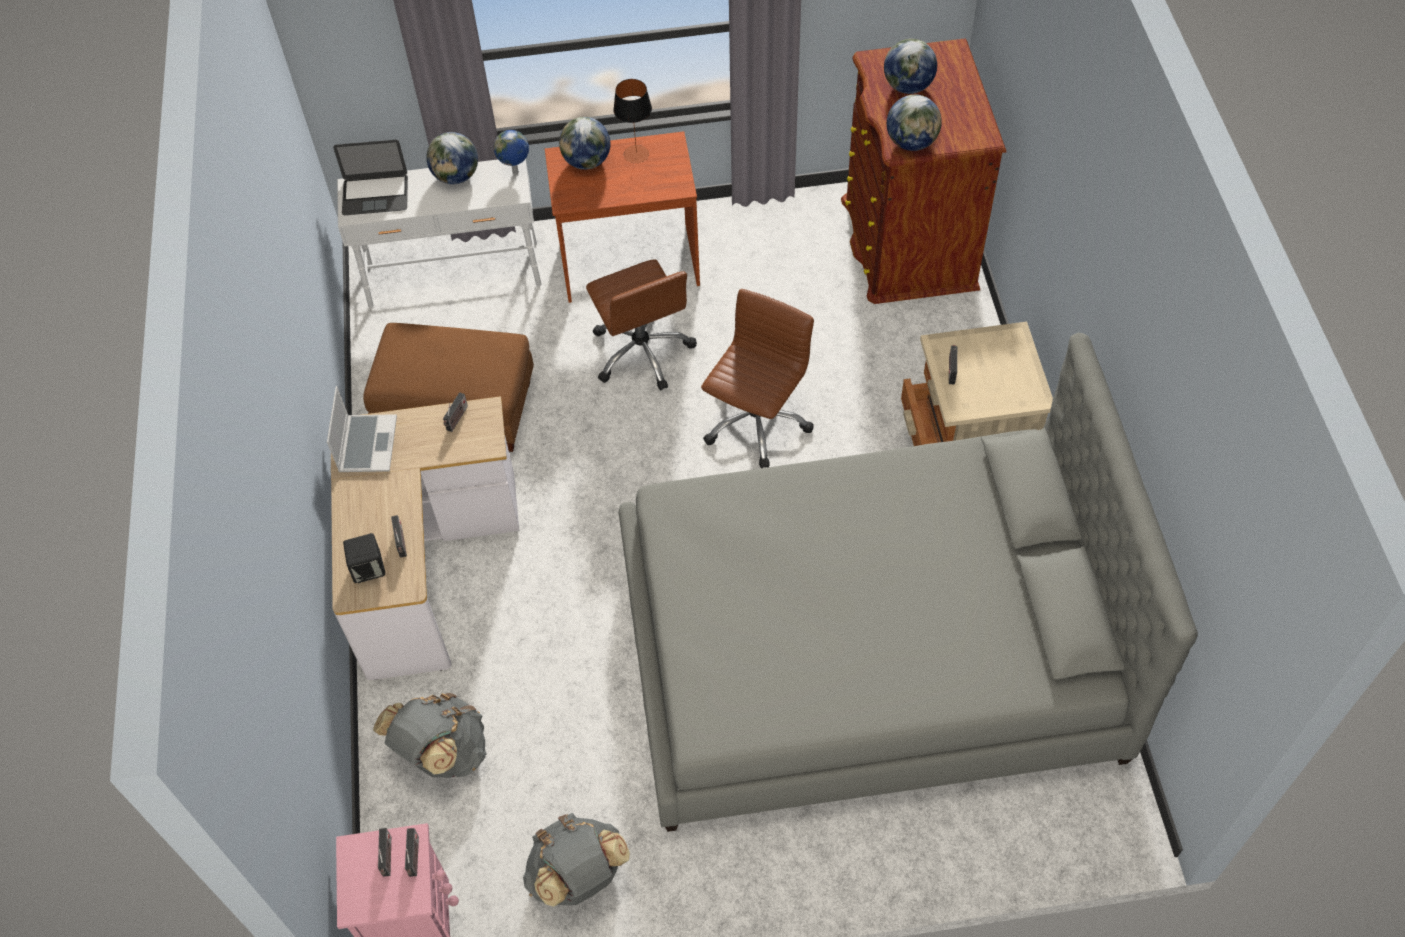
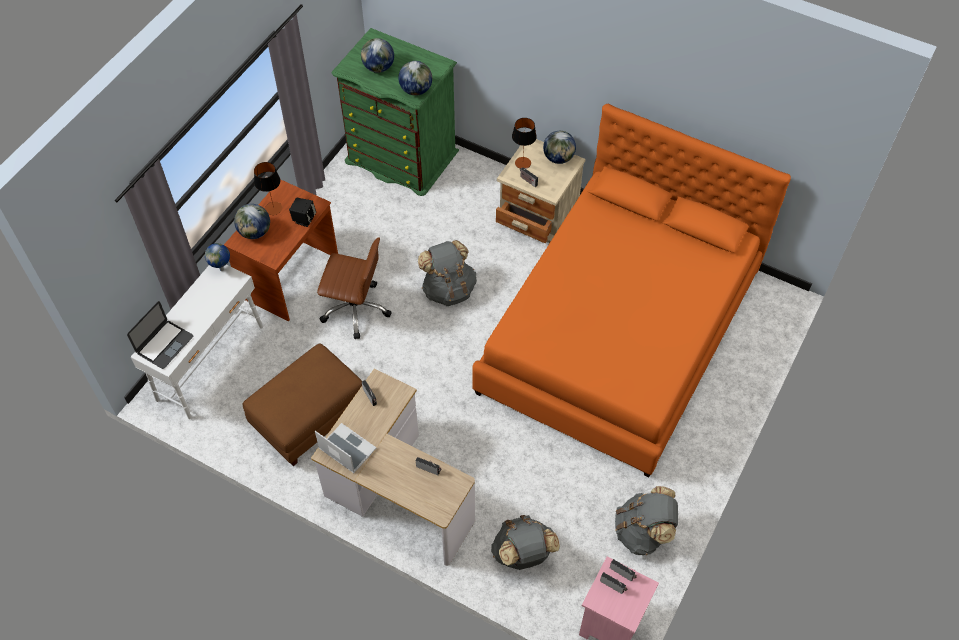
camera: 55 degrees left, 0 degrees up
(369, 569) = (432, 494): black speaker -> black speaker (304, 219)
(456, 176) = (194, 298): globe -> globe (558, 158)
(756, 422) = (448, 289): brown office chair -> grey backpack
(867, 652) = (620, 332): grey bed -> orange bed
(908, 242) = (401, 156): brown dresser -> green dresser
(974, 346) = (522, 163): none -> table lamp

